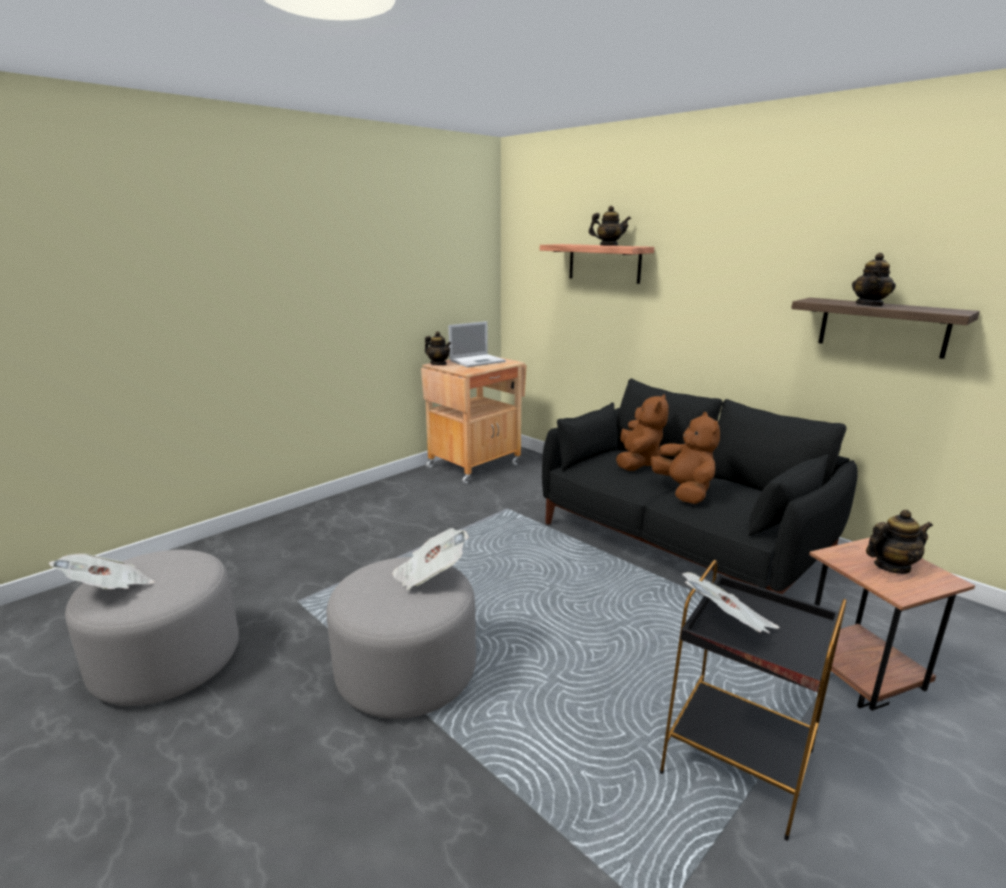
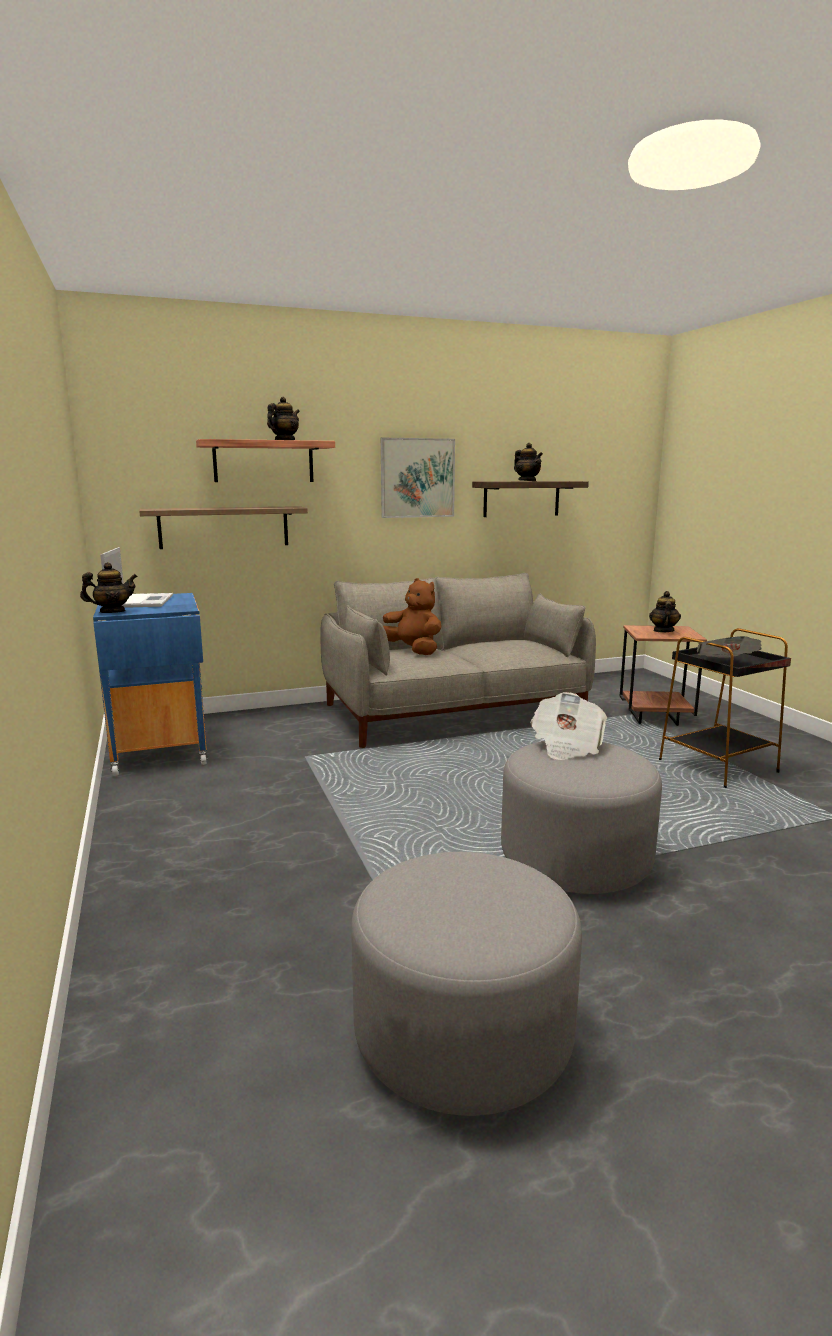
camera: 65 degrees left, 5 degrees down
(109, 589) = (482, 927): newspaper -> none
(475, 465) = (160, 750): brown cart -> blue cart
(572, 315) = (224, 527): none -> shelf
(679, 542) = (453, 712): black sofa -> beige sofa
(684, 491) = (486, 652): brown plush toy -> none
(741, 288) = (417, 478): none -> picture

